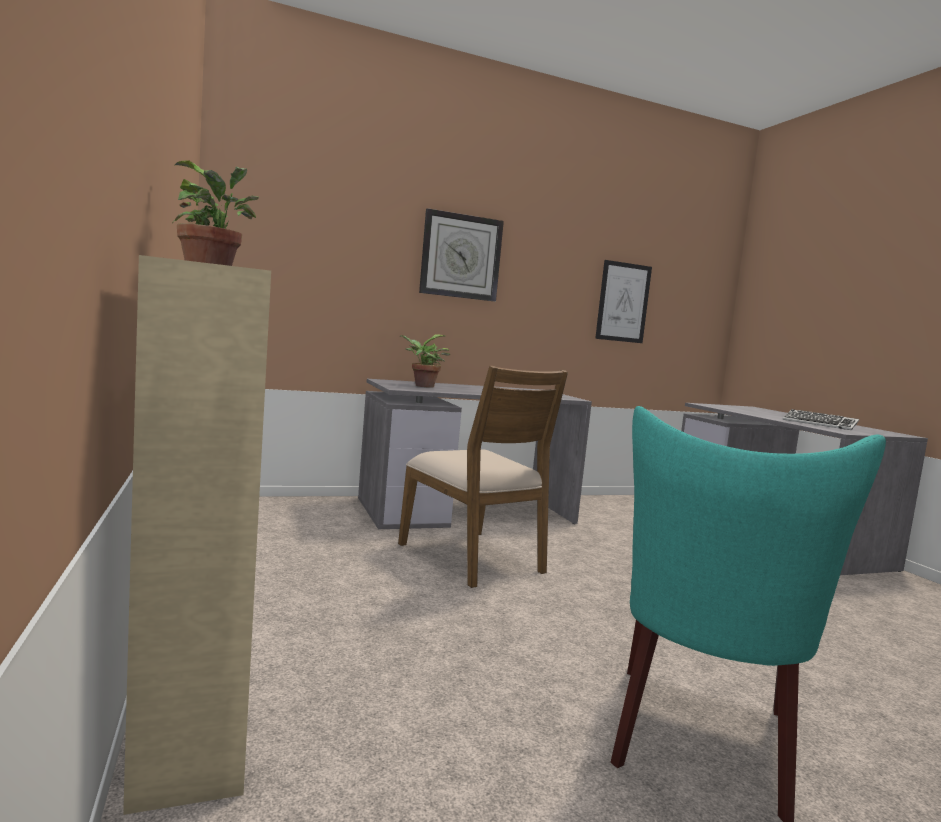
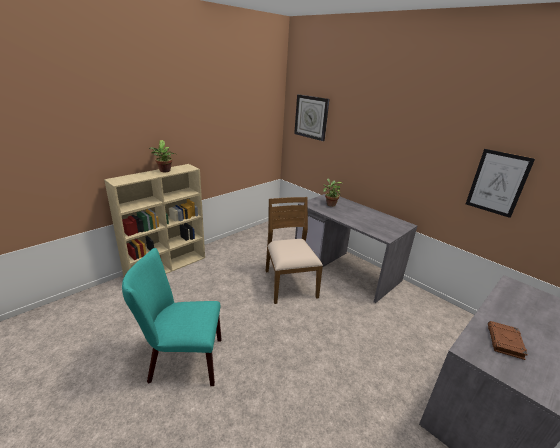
camera: 65 degrees right, 20 degrees up
(461, 256) = (379, 138): wall clock -> wall clock (311, 117)
(473, 557) = (289, 283): brown chair -> brown chair turned 135 degrees clockwise
(819, 424) = (505, 342): keyboard -> brown book

